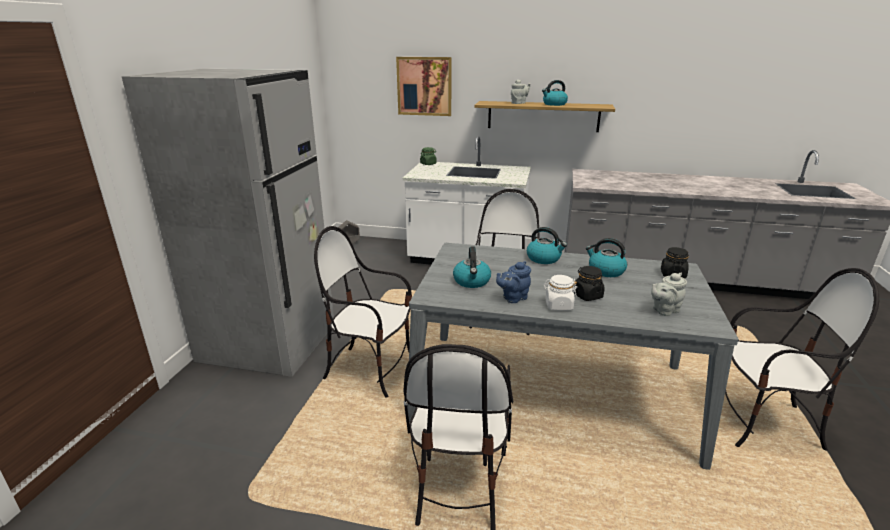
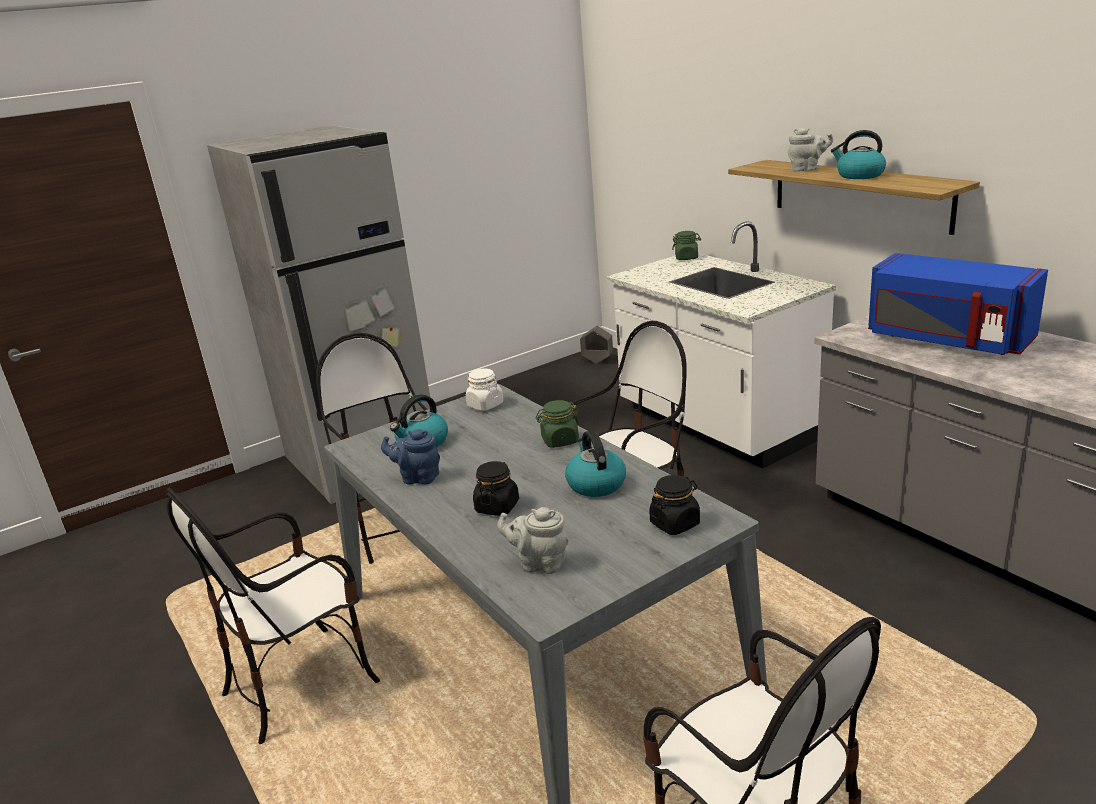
camera: 45 degrees right, 0 degrees up
(424, 86) = (696, 131): picture -> none
(544, 258) = (560, 441): kettle -> green jar
(558, 305) = (440, 505): white jar -> white jar (485, 405)
(623, 180) = (946, 339): none -> blue microwave

